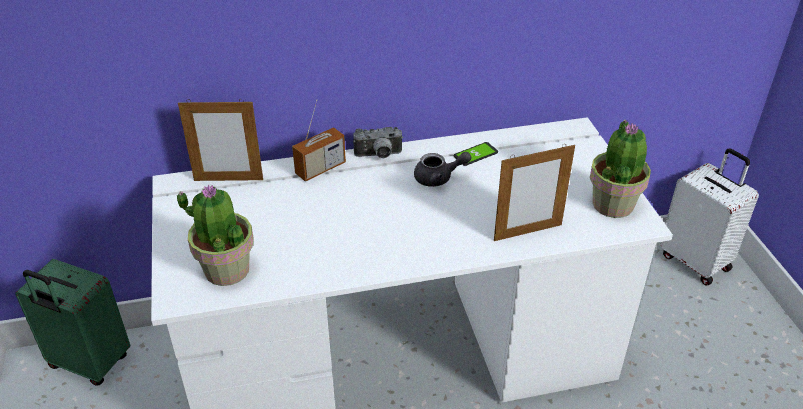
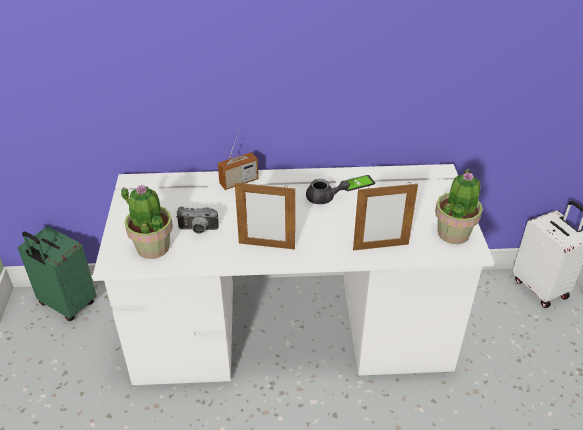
camera: 10 degrees right, 0 degrees up
(228, 180) = (171, 183): picture frame -> picture frame (266, 246)
(378, 156) = (284, 177): camera -> camera (198, 230)

